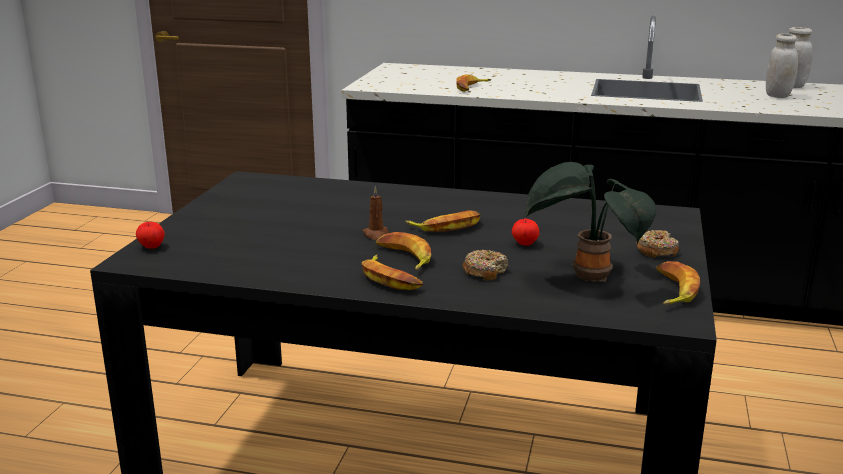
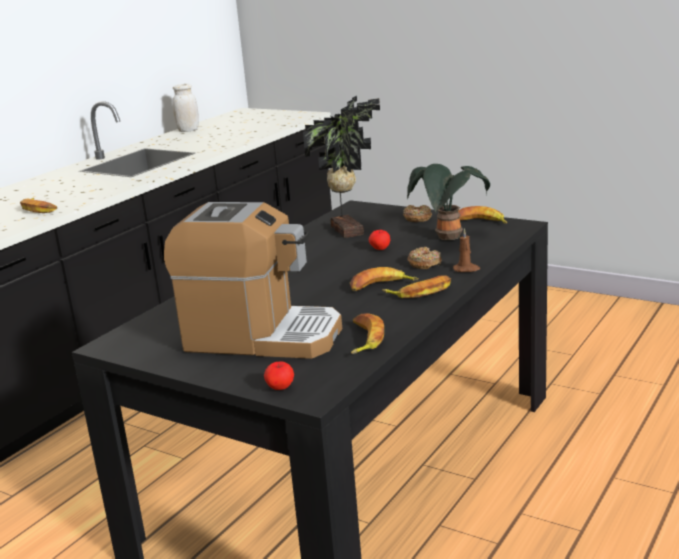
camera: 70 degrees left, 0 degrees up
(263, 224) = (261, 336): none -> coffee machine
(376, 235) = (325, 293): brown candle -> brown candle (466, 269)
(446, 227) = (327, 269): banana -> banana (364, 339)
(582, 221) = (349, 230): none -> potted plant
(778, 95) = (208, 136): white jar -> none

